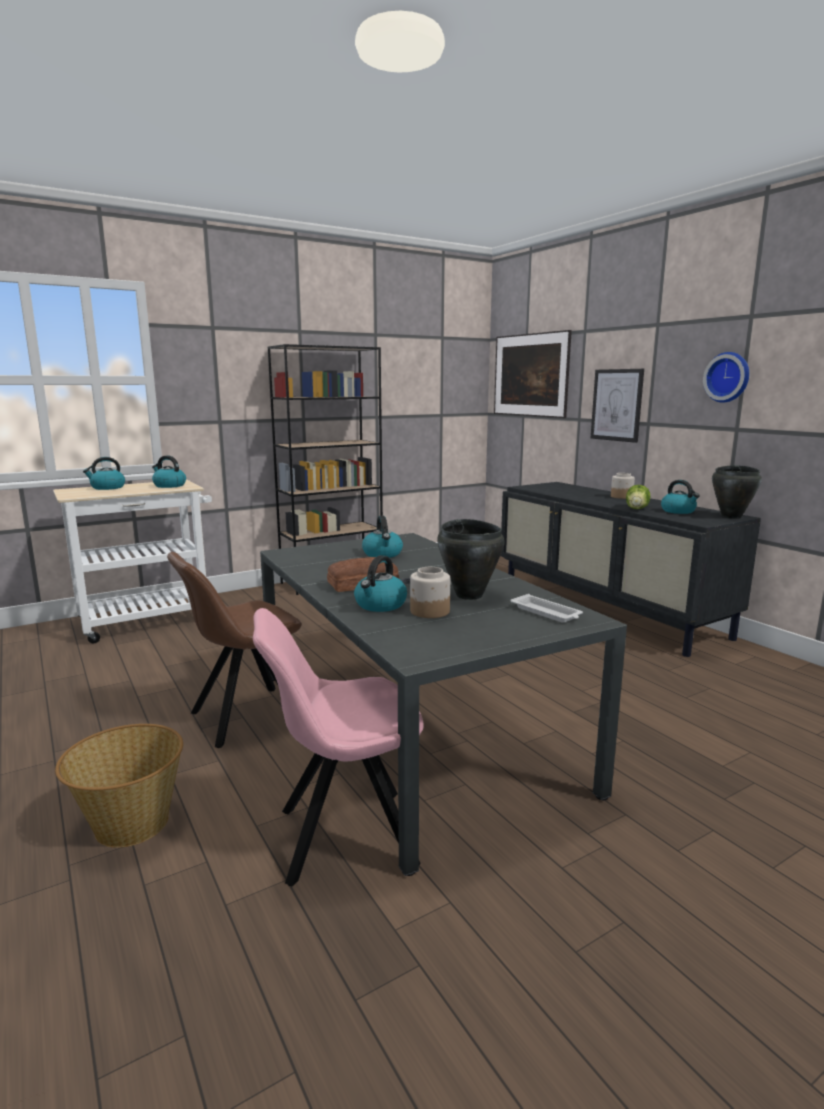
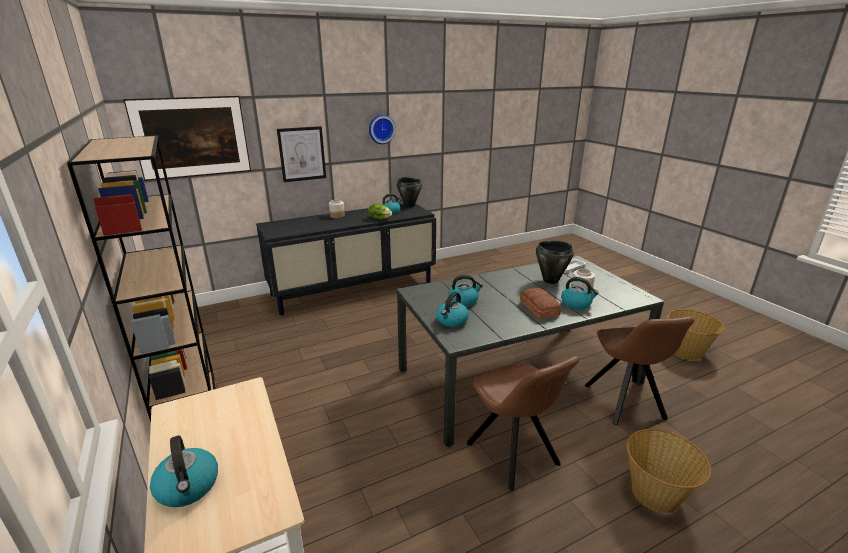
camera: 85 degrees left, 10 degrees up
(169, 485) = (217, 412): kettle -> kettle (452, 321)
(345, 836) = (625, 402): pink chair -> brown chair
(603, 1036) = (686, 351): none -> basket

